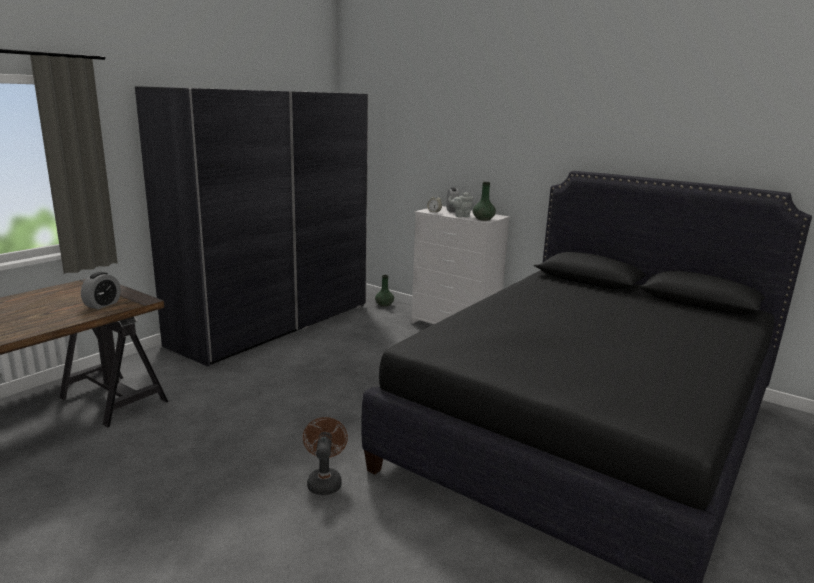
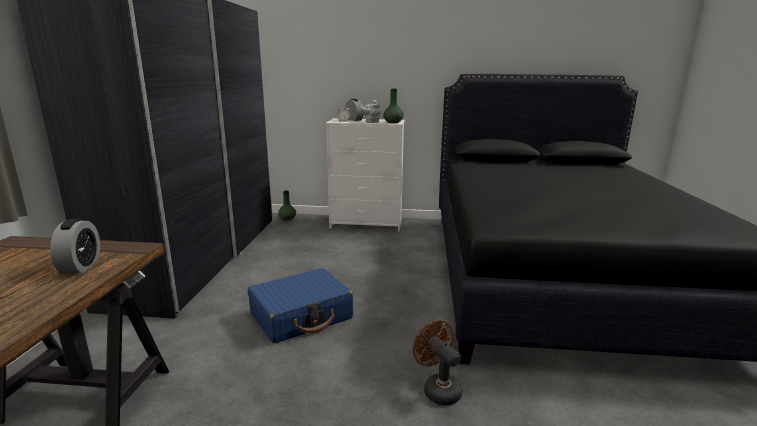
camera: 30 degrees left, 0 degrees up
(293, 393) = (301, 316): none -> blue suitcase

